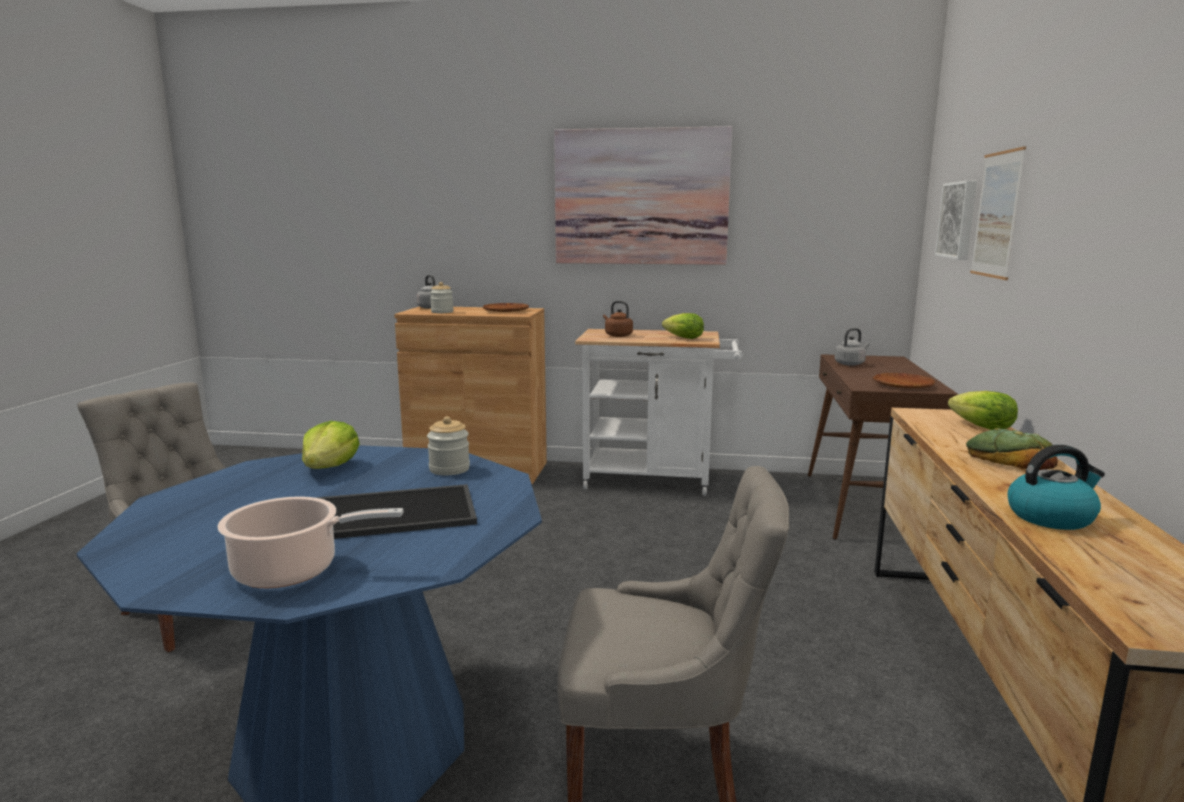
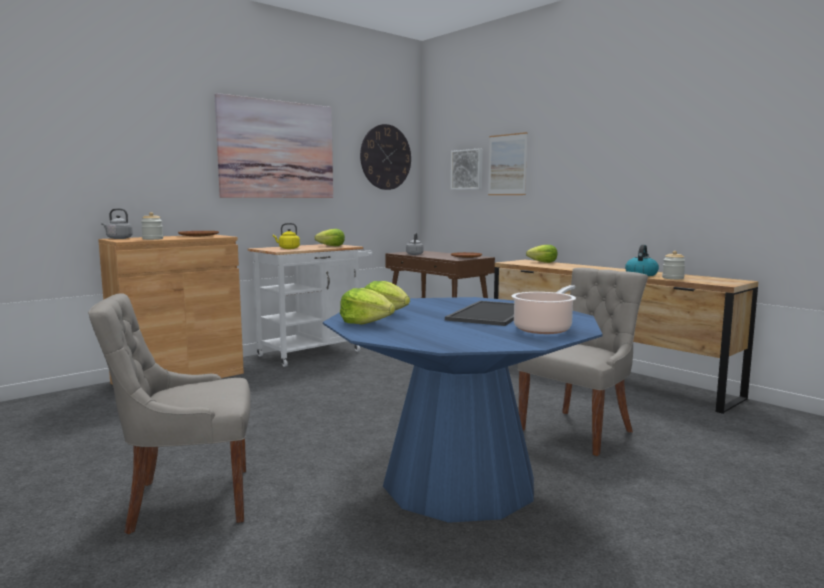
camera: 50 degrees left, 5 degrees down
(252, 477) = (366, 323): none -> lettuce
(449, 469) = (439, 302): jar -> jar (673, 278)
(617, 335) = (288, 248): brown kettle -> yellow kettle
(840, 198) = (385, 157): none -> wall clock
(1010, 458) = (582, 267): bread -> none

